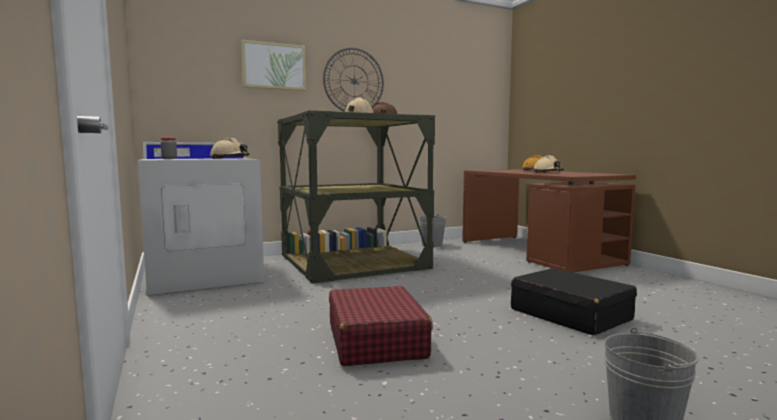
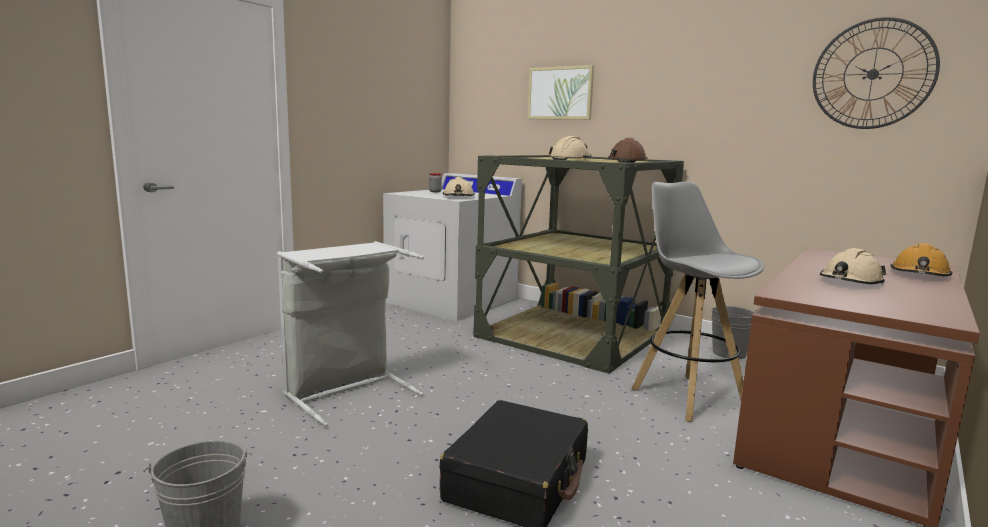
camera: 60 degrees right, 5 degrees up
(354, 81) = (653, 103): wall clock -> wall clock (872, 74)
(376, 340) = (347, 391): red suitcase -> grey laundry basket
(481, 263) = (687, 396): none -> grey stool

